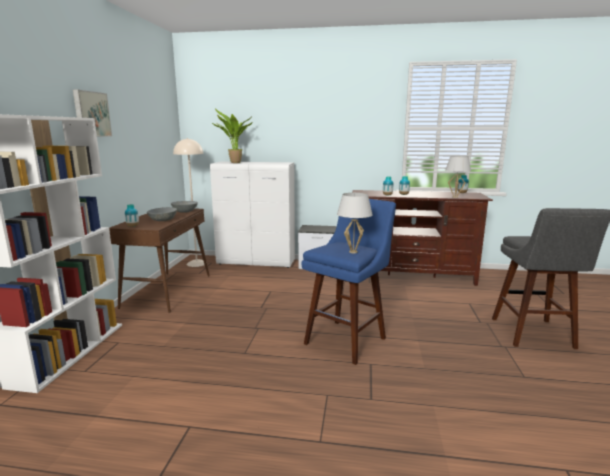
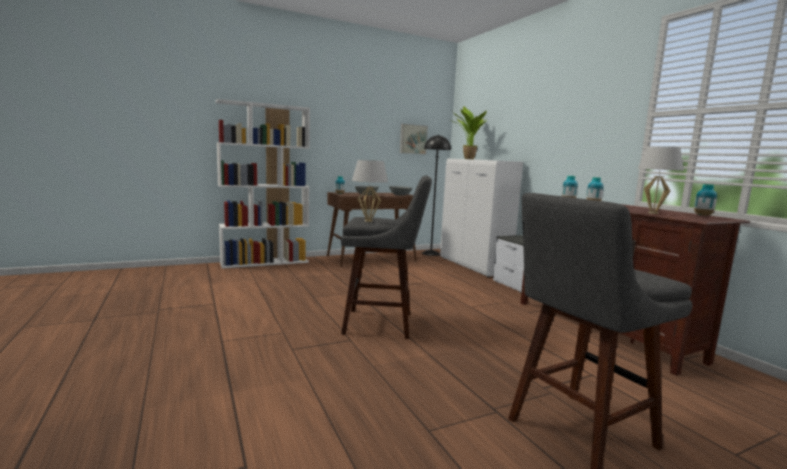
camera: 55 degrees right, 5 degrees down
(91, 114) = (333, 109): picture -> picture (413, 139)
(197, 263) = (431, 253): beige floor lamp -> black floor lamp
(347, 339) = (382, 324): blue stool -> grey stool

